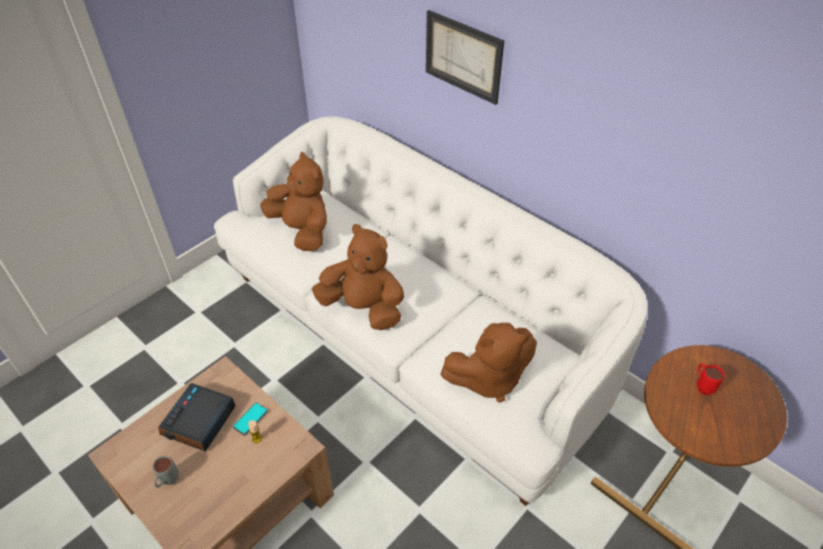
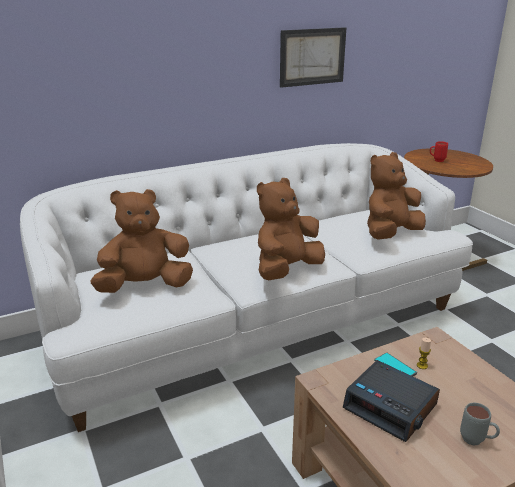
camera: 70 degrees left, 20 degrees down
(463, 56) = (188, 44): picture -> picture (312, 57)
(489, 378) = (390, 234): brown plush toy -> brown plush toy turned 135 degrees counterclockwise

